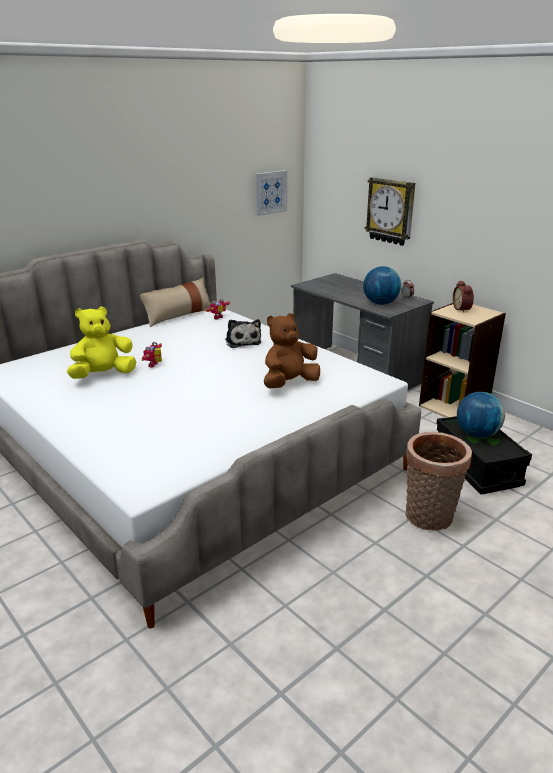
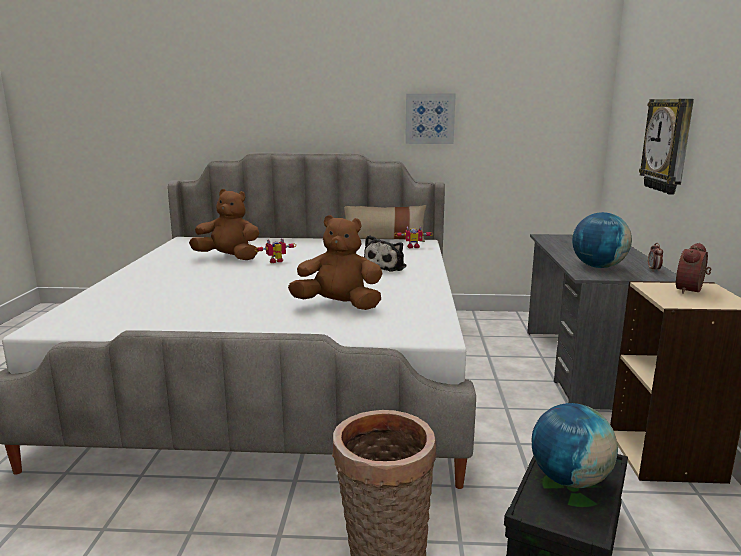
camera: 45 degrees right, 10 degrees down
(103, 375) = (229, 258): yellow plush toy -> brown plush toy
(270, 192) = (550, 126): picture -> picture (429, 118)

